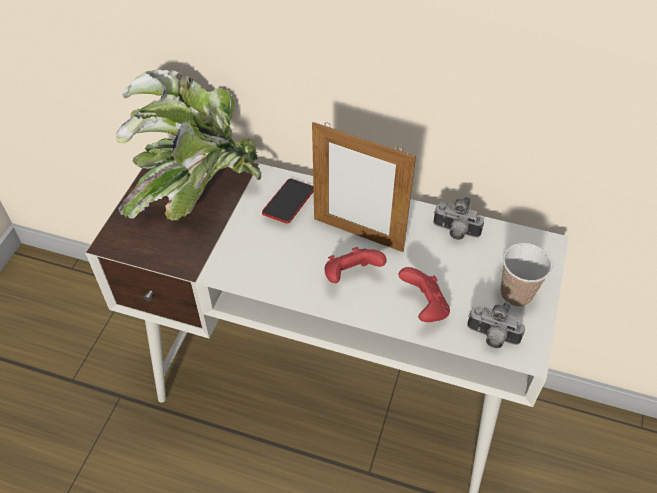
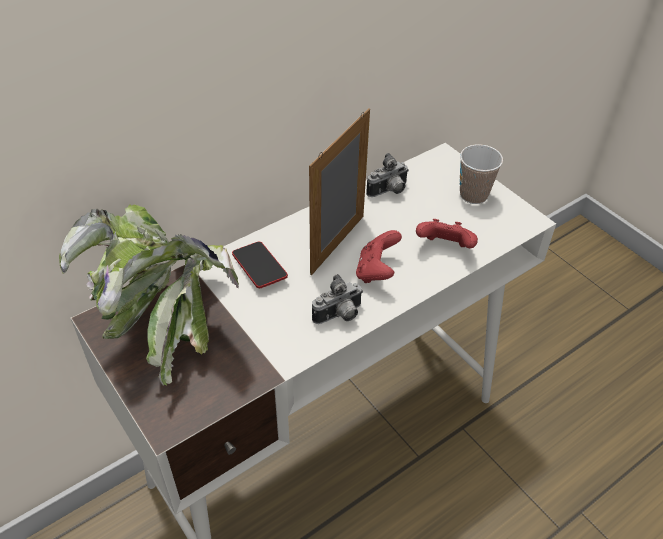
camera: 55 degrees left, 5 degrees down
(358, 234) = (338, 244): picture frame -> picture frame turned 150 degrees clockwise
(491, 337) = (501, 229): camera -> camera (339, 316)

